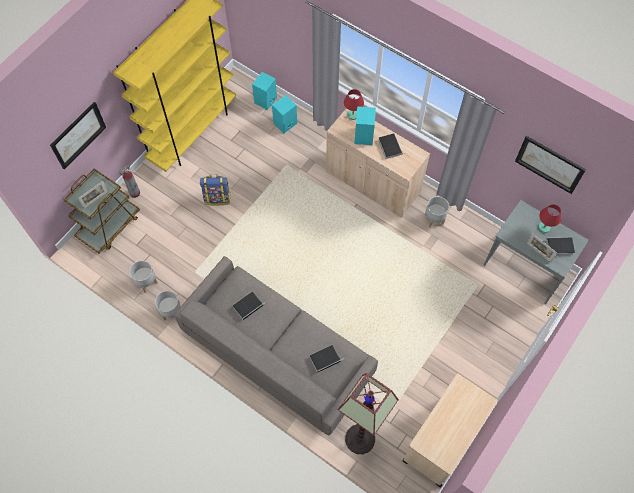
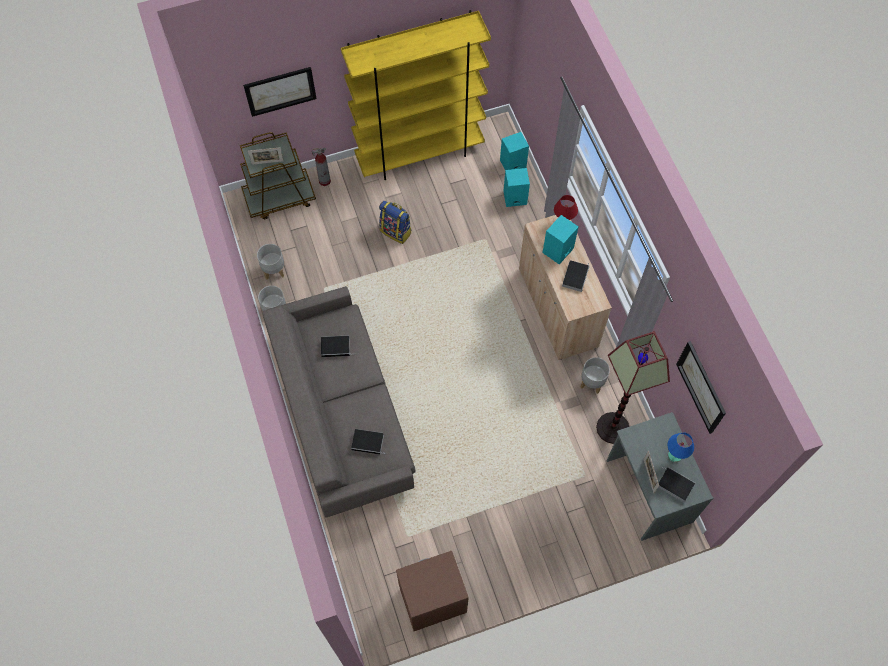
camera: 35 degrees right, 0 degrees up
(359, 439) = (355, 542): floor lamp -> floor lamp (612, 428)
(442, 440) = (432, 599): beige cart -> brown nightstand
(544, 227) = (675, 455): red table lamp -> blue table lamp

